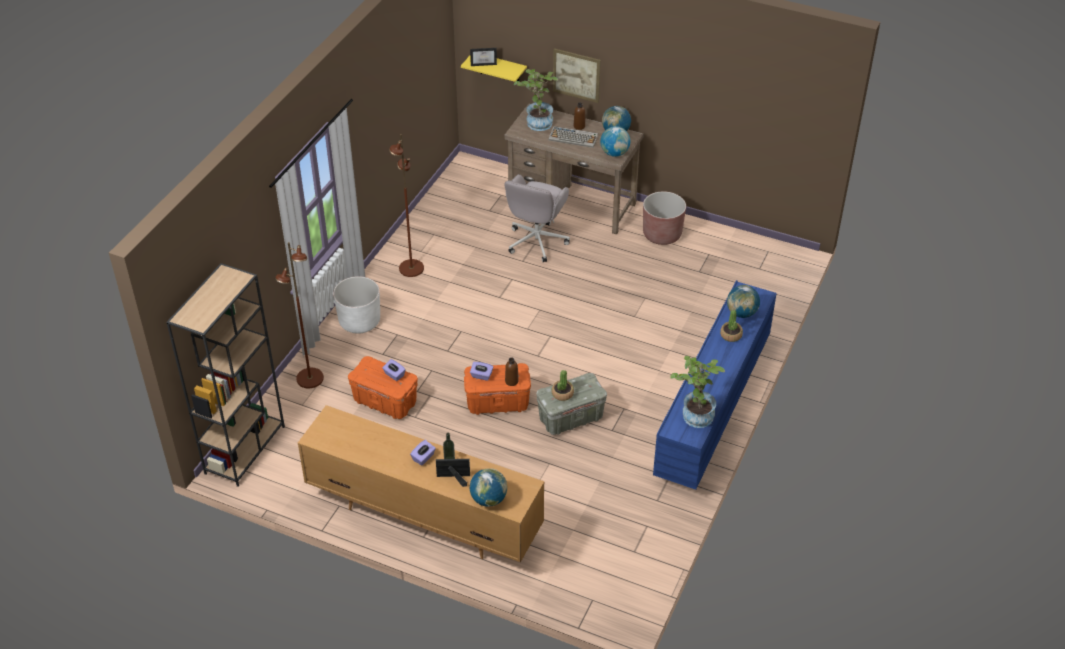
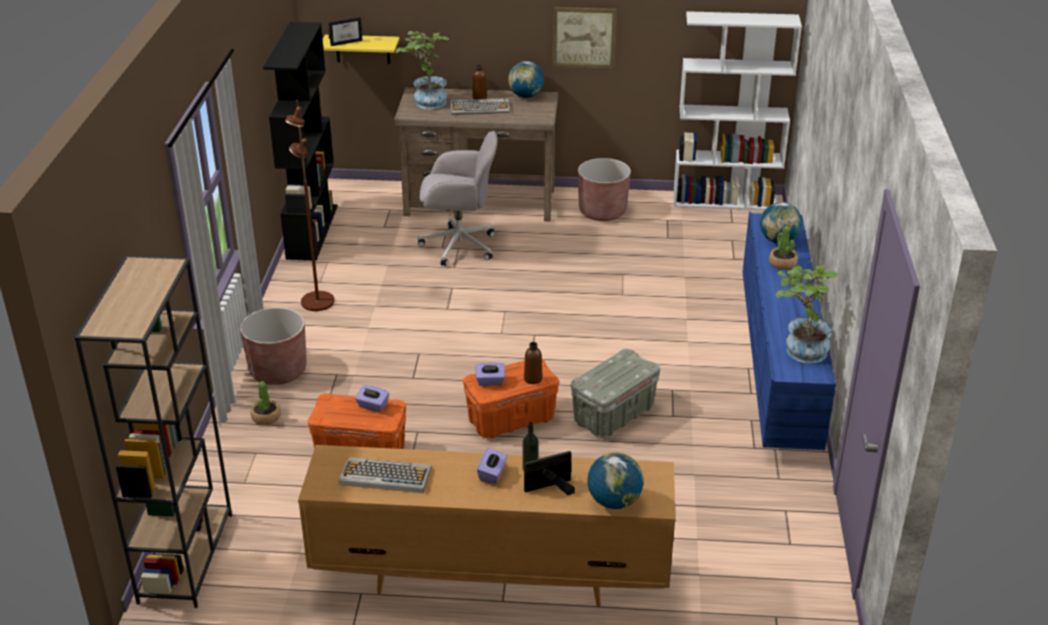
camera: 20 degrees left, 10 degrees down
(309, 379) = (241, 450): brown floor lamp -> none
(356, 440) = (384, 476): none -> keyboard
(359, 321) = (278, 371): white planter -> brown planter
(435, 203) = (312, 231): none -> black bookcase
(536, 242) = (460, 246): grey office chair -> grey office chair turned 90 degrees counterclockwise
(562, 393) = (606, 378): potted plant -> potted plant (266, 417)
(576, 75) = (466, 34): picture -> picture (584, 37)
(614, 153) = (538, 114): globe -> none
(767, 246) = (726, 201): none -> white bookcase

